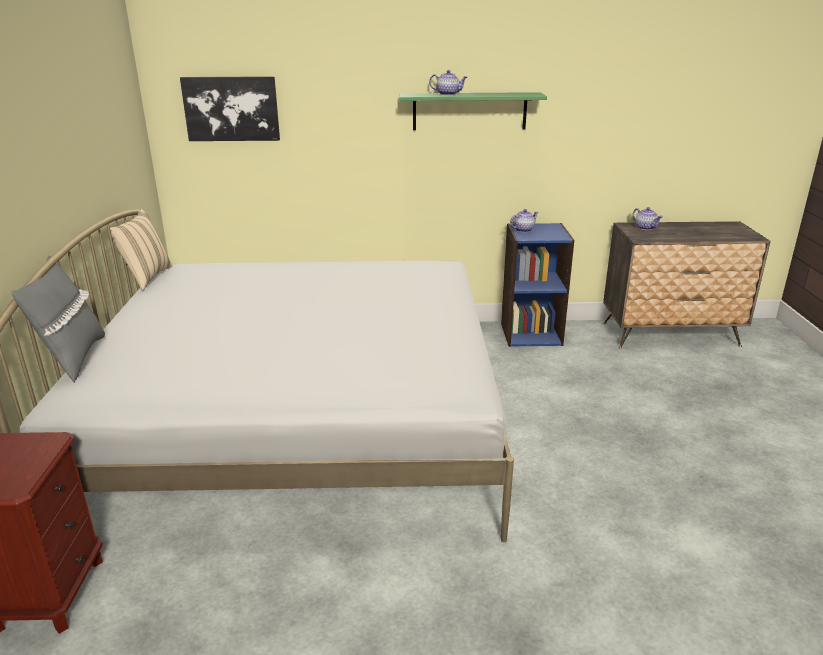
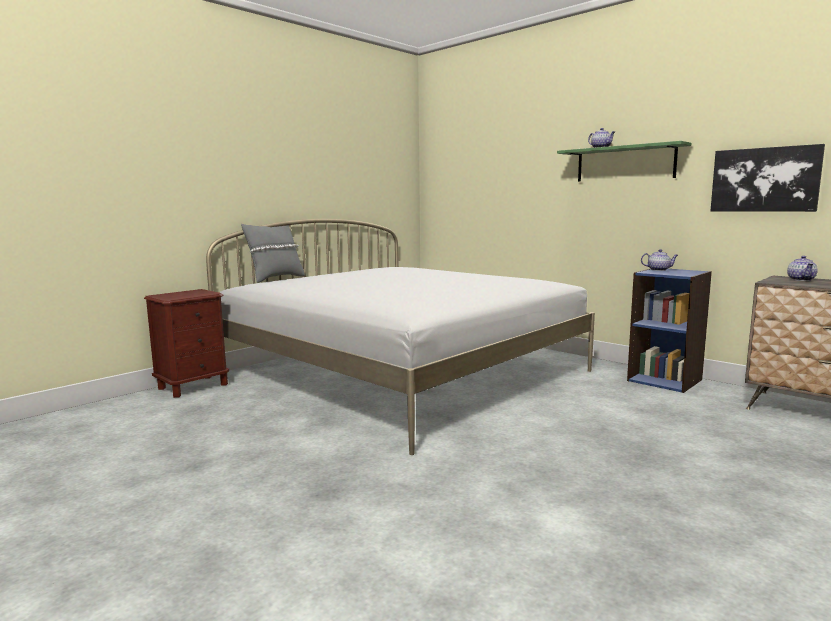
camera: 45 degrees right, 15 degrees down
(146, 277) = (372, 267): beige pillow -> none
(231, 108) = (463, 170): picture -> picture (764, 179)

